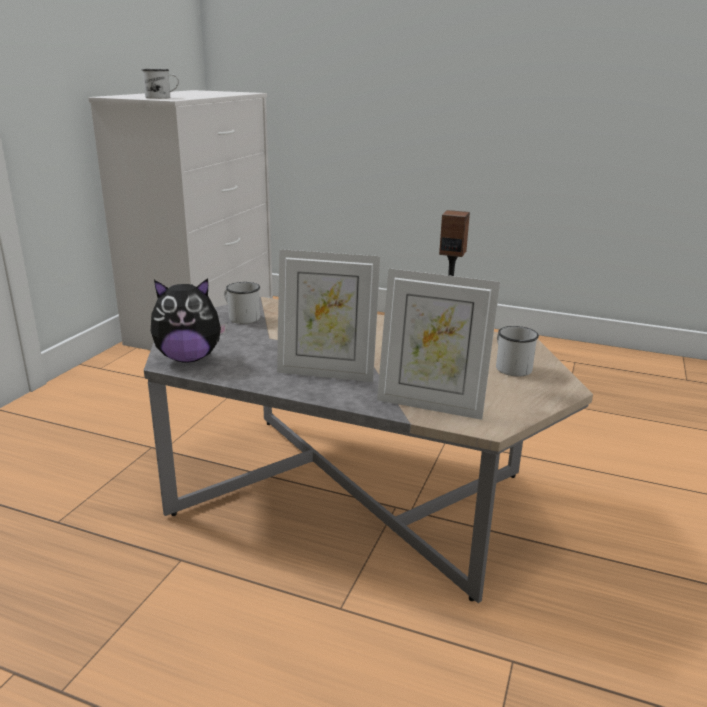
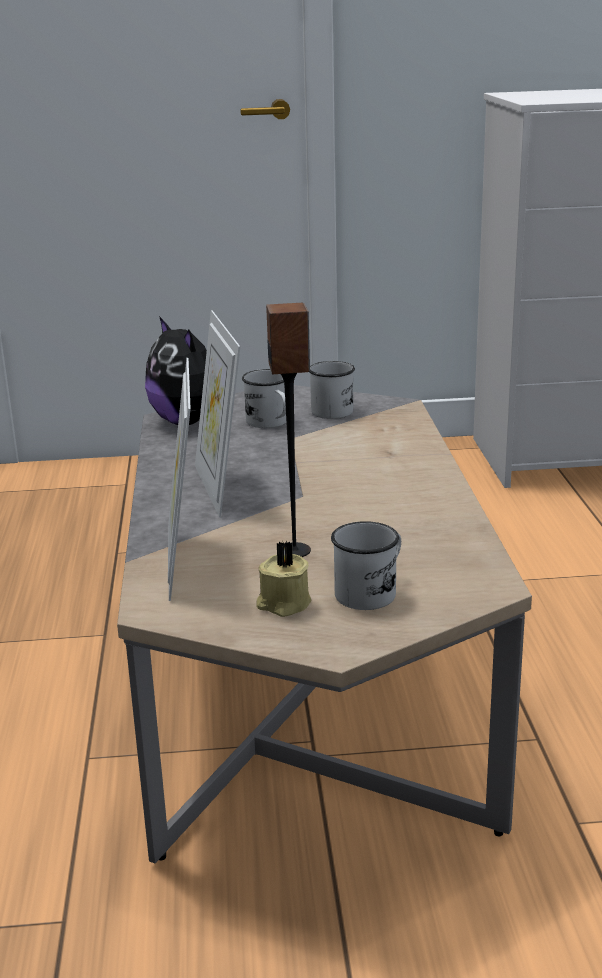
camera: 65 degrees right, 0 degrees up
(162, 98) = (542, 98): white mug -> white mug (271, 423)
(509, 390) = (283, 604): none -> beige candle

